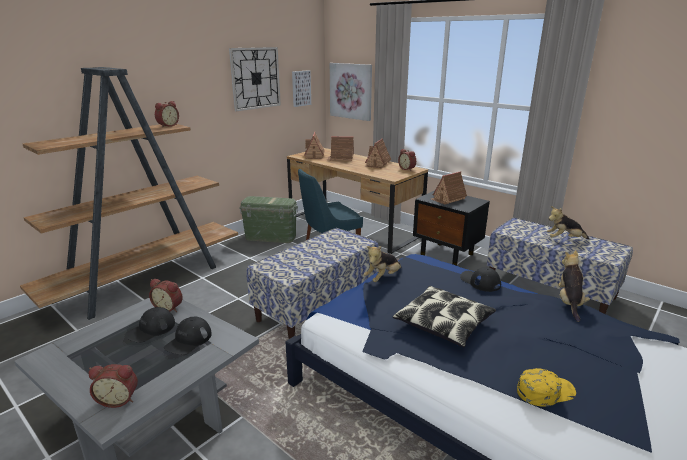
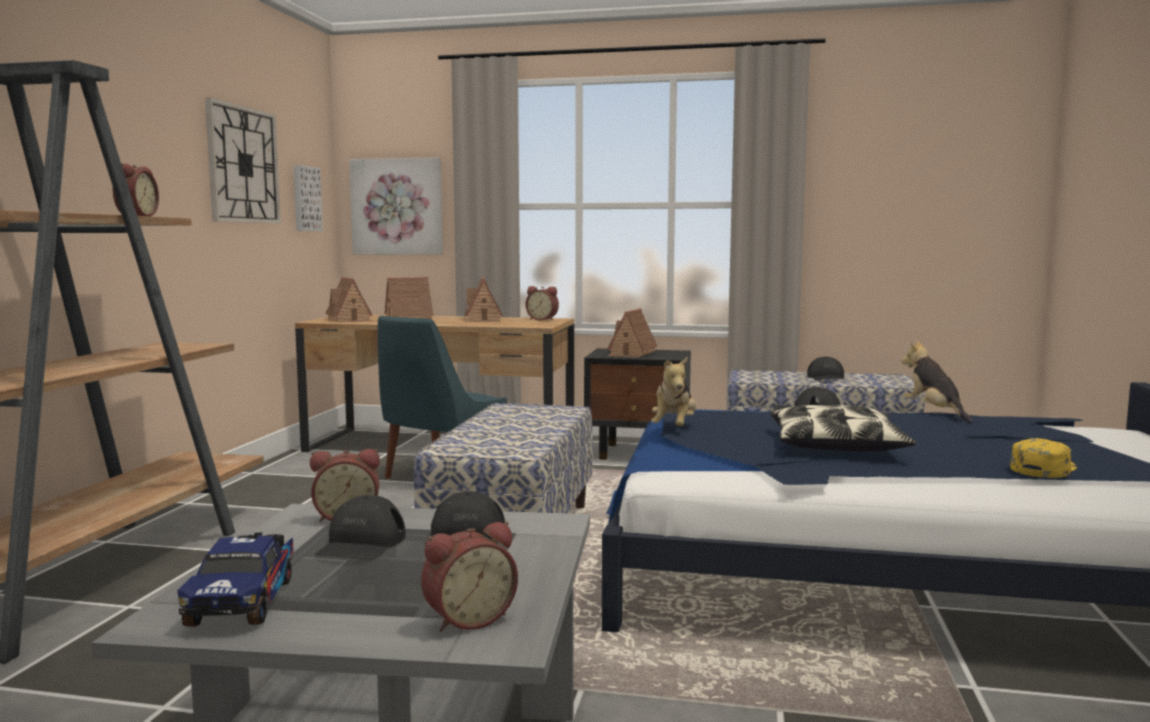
camera: 30 degrees left, 15 degrees down
(75, 353) = (244, 600): none -> toy truck
(271, 237) = (298, 479): green storage box -> none
(564, 239) = (827, 378): plush toy -> black cap

